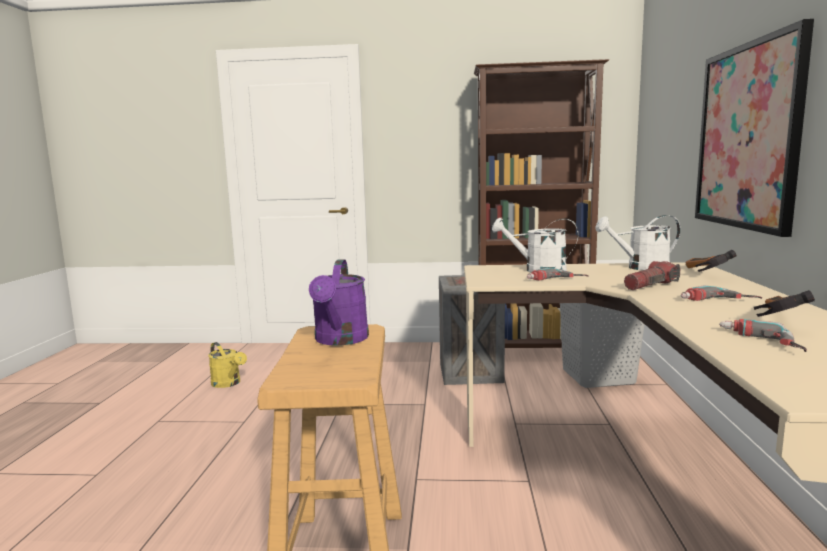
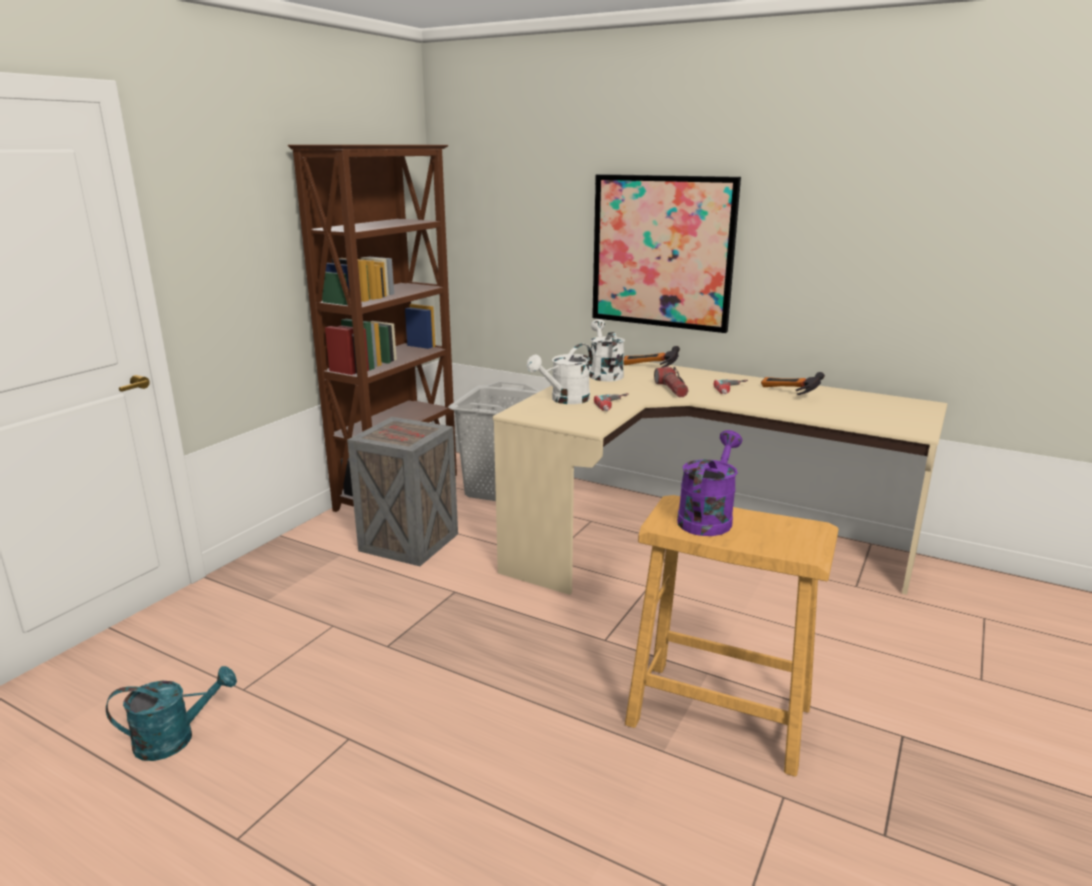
camera: 65 degrees left, 10 degrees up
(228, 383) = (175, 738): yellow watering can -> turquoise watering can
(340, 340) = (707, 518): purple watering can -> purple watering can turned 90 degrees counterclockwise
(640, 268) = (604, 374): white watering can -> white watering can turned 150 degrees clockwise
(758, 342) = (830, 411): power drill -> none

